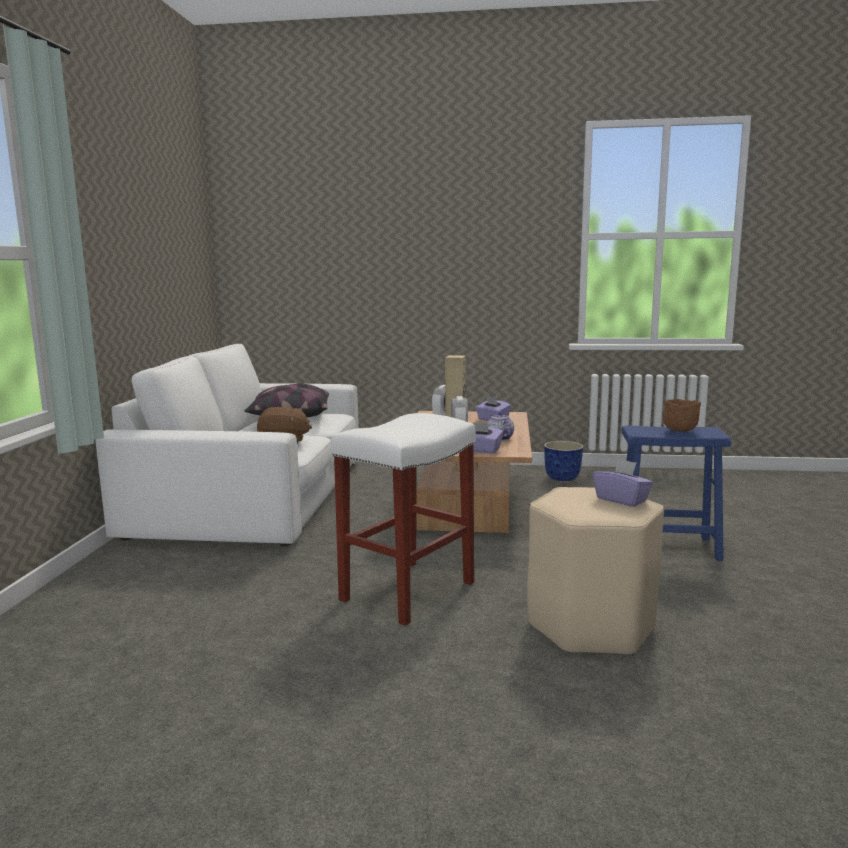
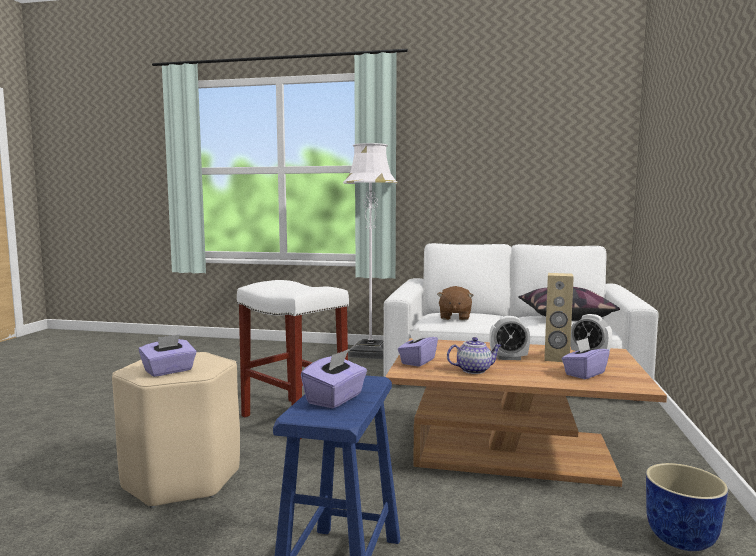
camera: 95 degrees right, 5 degrees down
(117, 567) = (370, 353): none -> white floor lamp
(679, 431) = (335, 399): brown bowl -> purple tissue box

